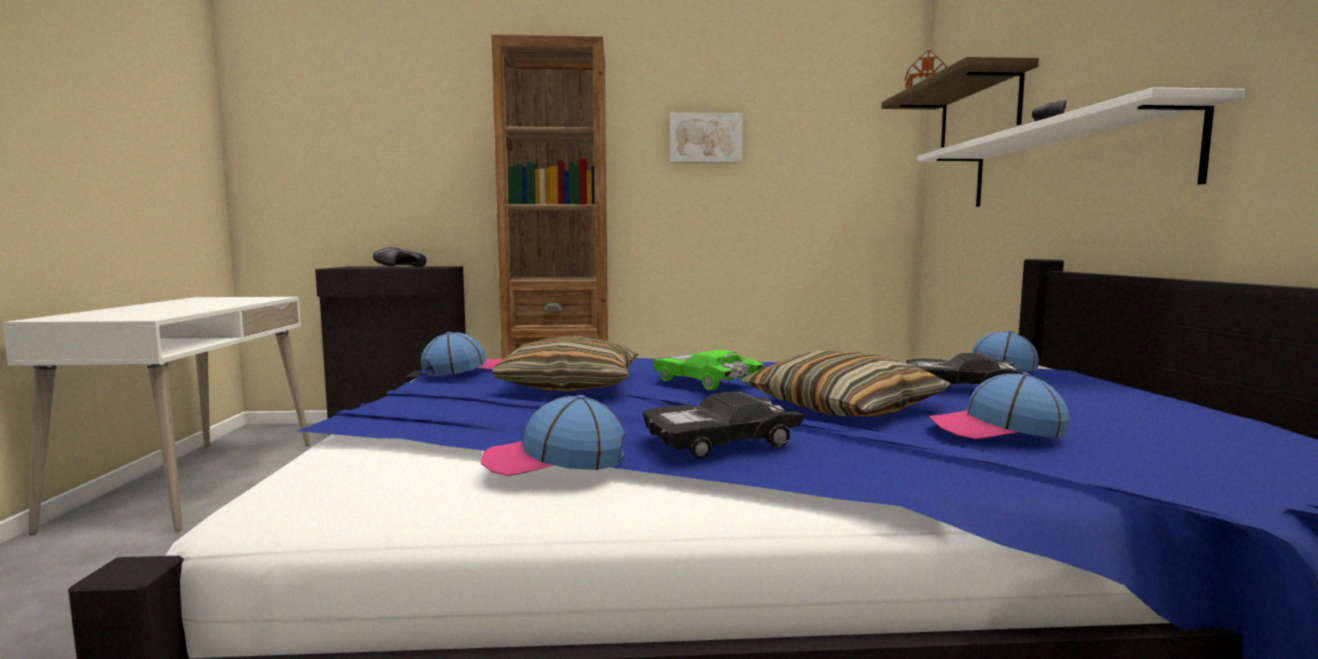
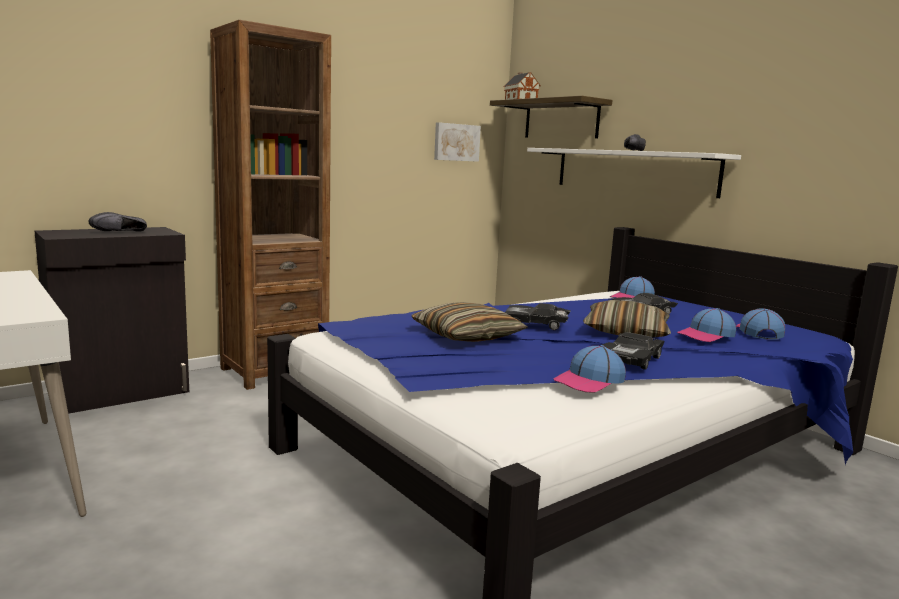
camera: 35 degrees left, 5 degrees up
(465, 369) = (372, 332): cap -> cap (758, 332)
(705, 138) = (370, 116): picture -> picture (456, 142)
(706, 381) = (536, 324): green toy car -> black toy car

